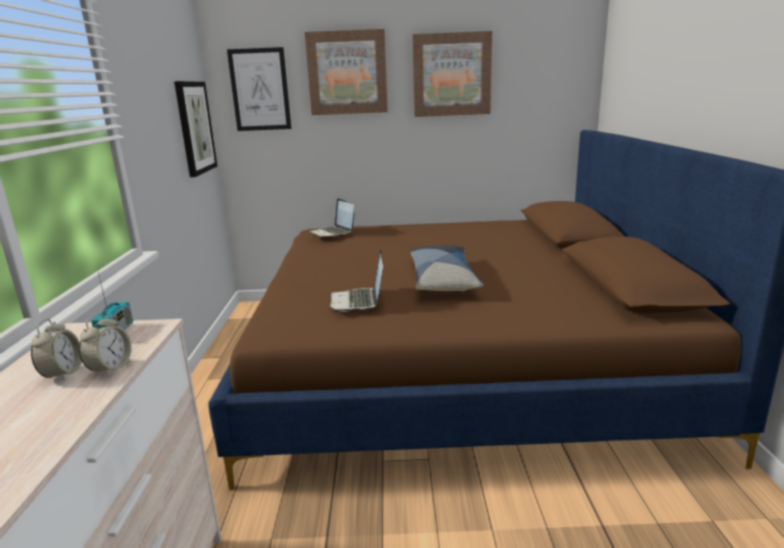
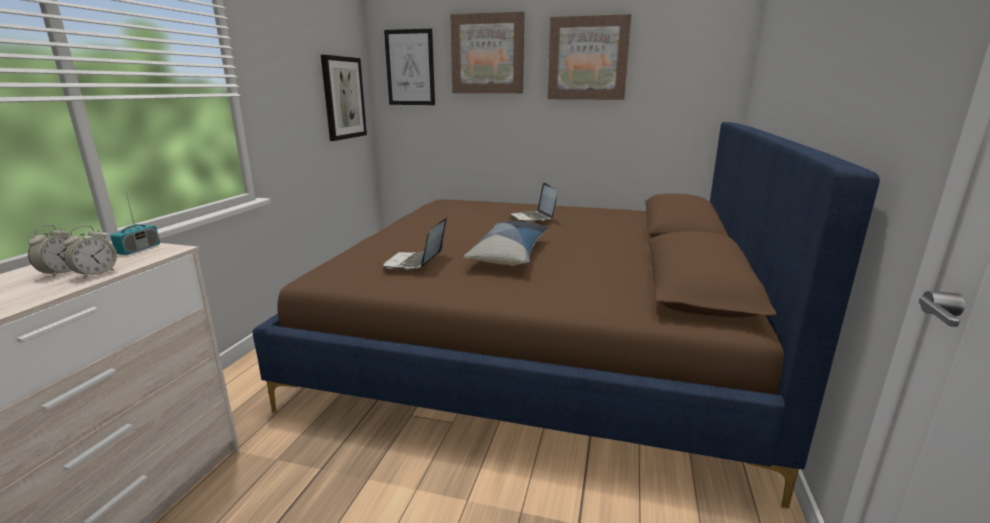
camera: 15 degrees right, 0 degrees up
(333, 233) = (453, 204): laptop -> laptop (533, 218)

